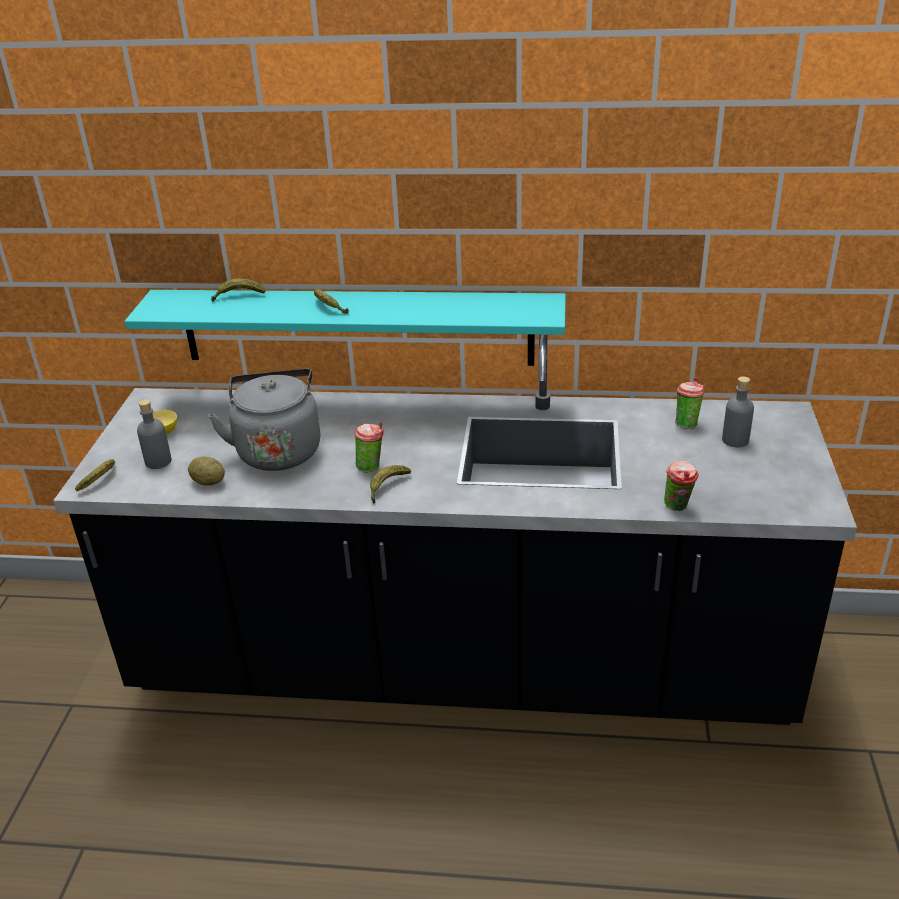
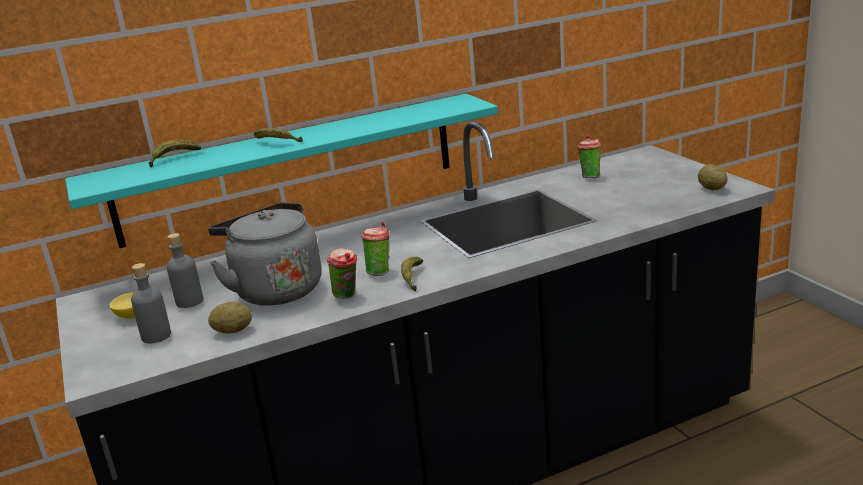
camera: 30 degrees left, 10 degrees down
(101, 479) = (105, 368): banana -> none
(678, 507) = (651, 216): cup -> cup (347, 296)
(735, 440) = (634, 174): grey bottle -> grey bottle (189, 301)
(789, 496) = (711, 188): none -> potato

